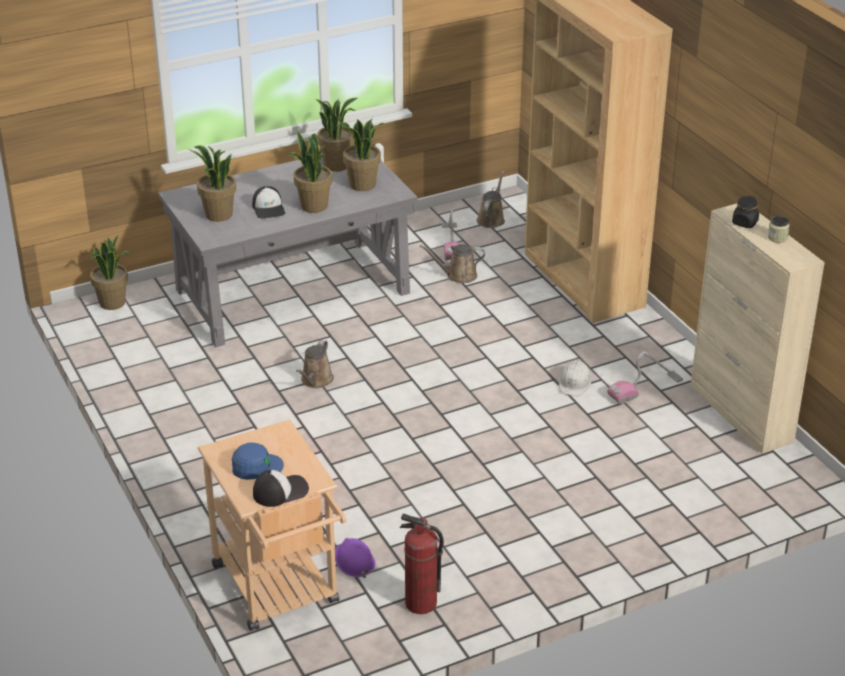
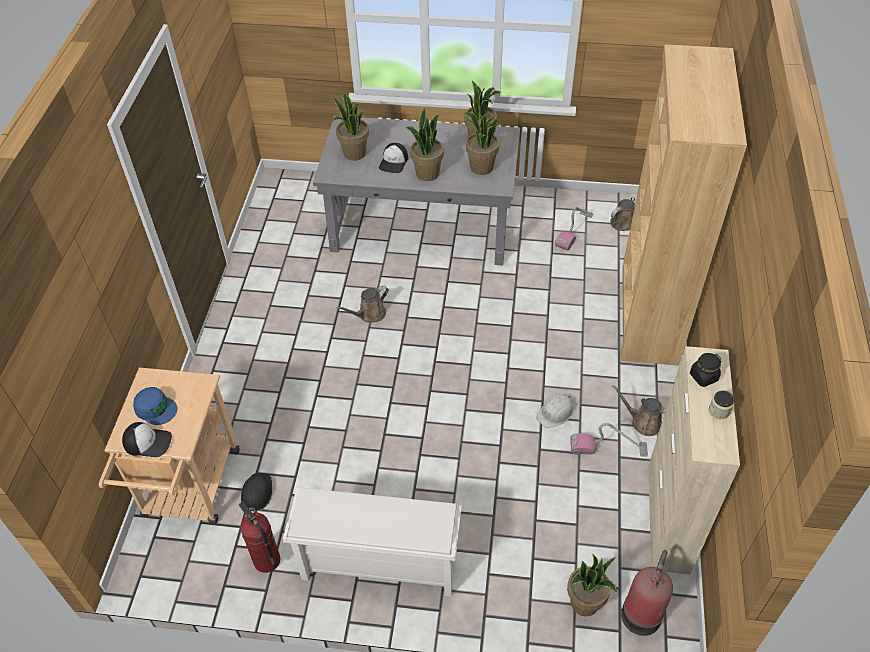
camera: 35 degrees right, 15 degrees up
(113, 303) = (299, 183): potted plant -> potted plant (585, 603)
(354, 561) = (257, 493): purple hard hat -> black hard hat
(458, 276) = (553, 265): brown watering can -> brown watering can (643, 422)
(530, 557) = (378, 565): none -> white shoe rack
(782, 484) = (642, 612): none -> fire extinguisher

